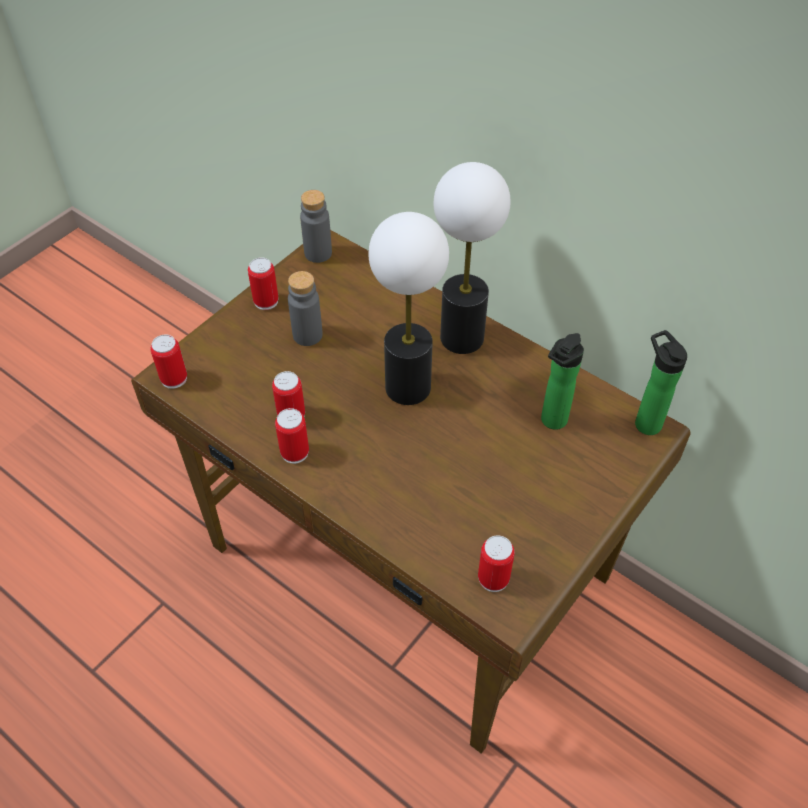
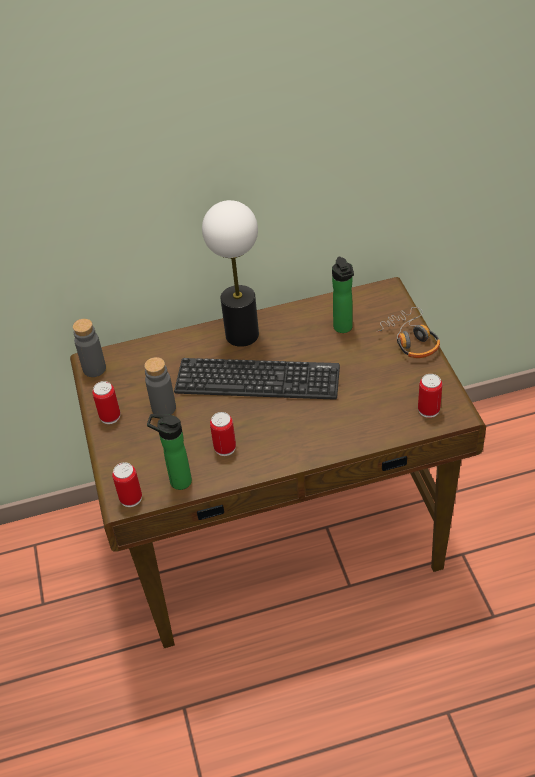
camera: 50 degrees left, 5 degrees down
(294, 452) = (257, 459): can -> none
(407, 388) = (257, 380): table lamp -> keyboard
(593, 497) = (410, 340): none -> headphones
(645, 421) = (379, 290): bottle -> bottle (177, 481)

